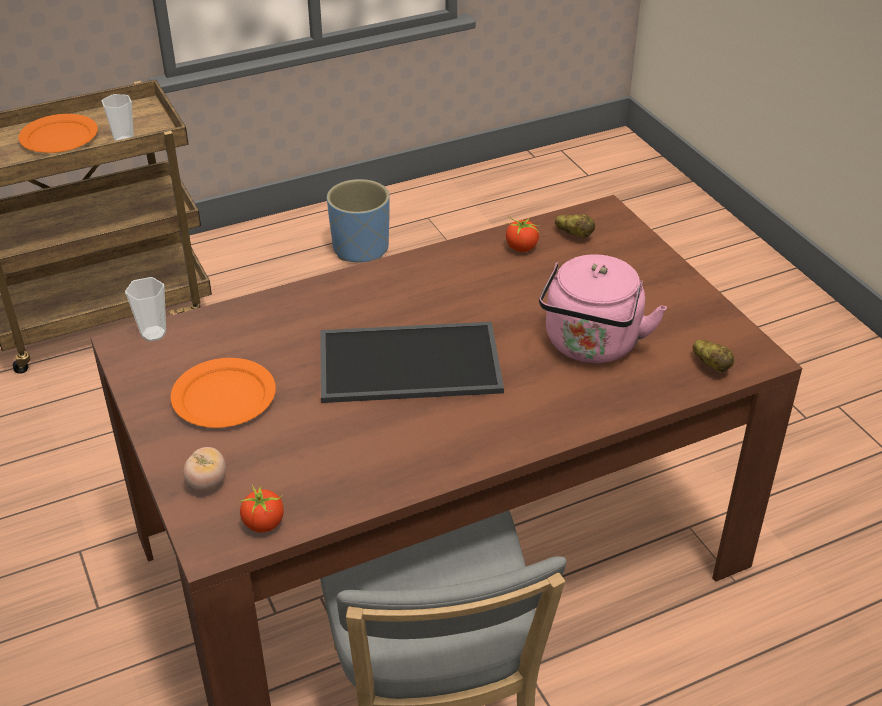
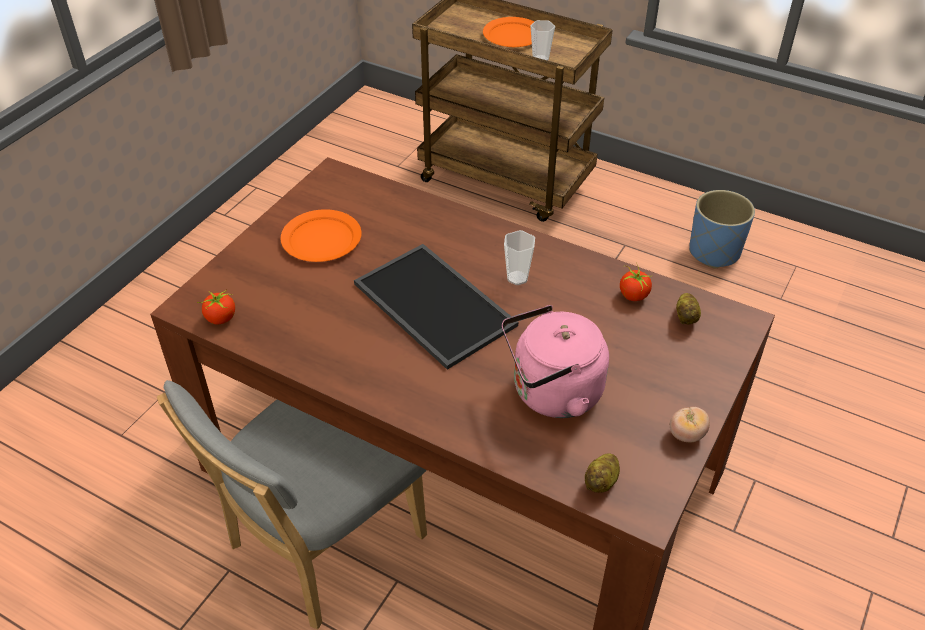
camera: 55 degrees right, 5 degrees up
(153, 334) = (353, 178): cup -> cup (517, 278)
(207, 482) = (238, 275): tomato -> tomato (686, 435)

